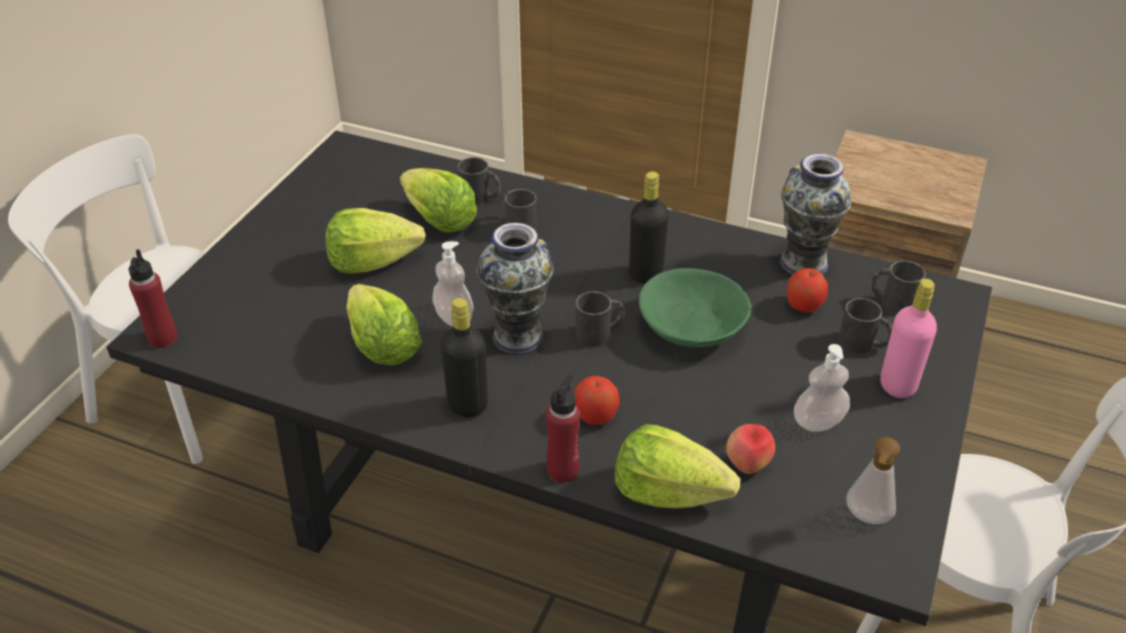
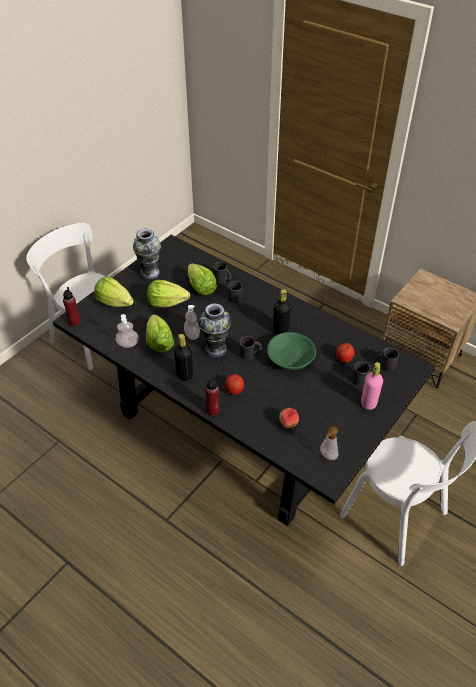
camera: 15 degrees right, 5 degrees up
(668, 492) = (251, 428): lettuce -> lettuce (114, 302)
(803, 263) = (353, 338): vase -> vase (149, 273)
(818, 422) = (326, 412): soap dispenser -> soap dispenser (128, 344)

